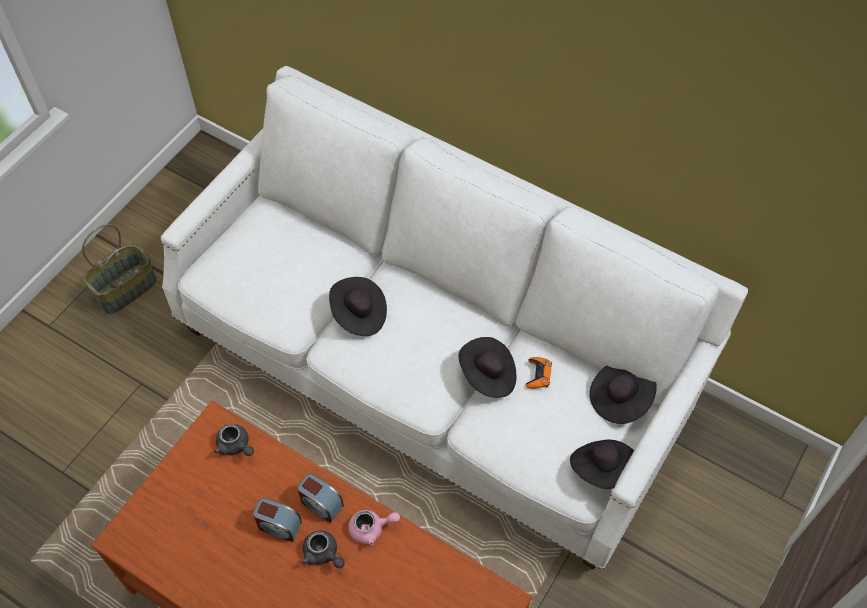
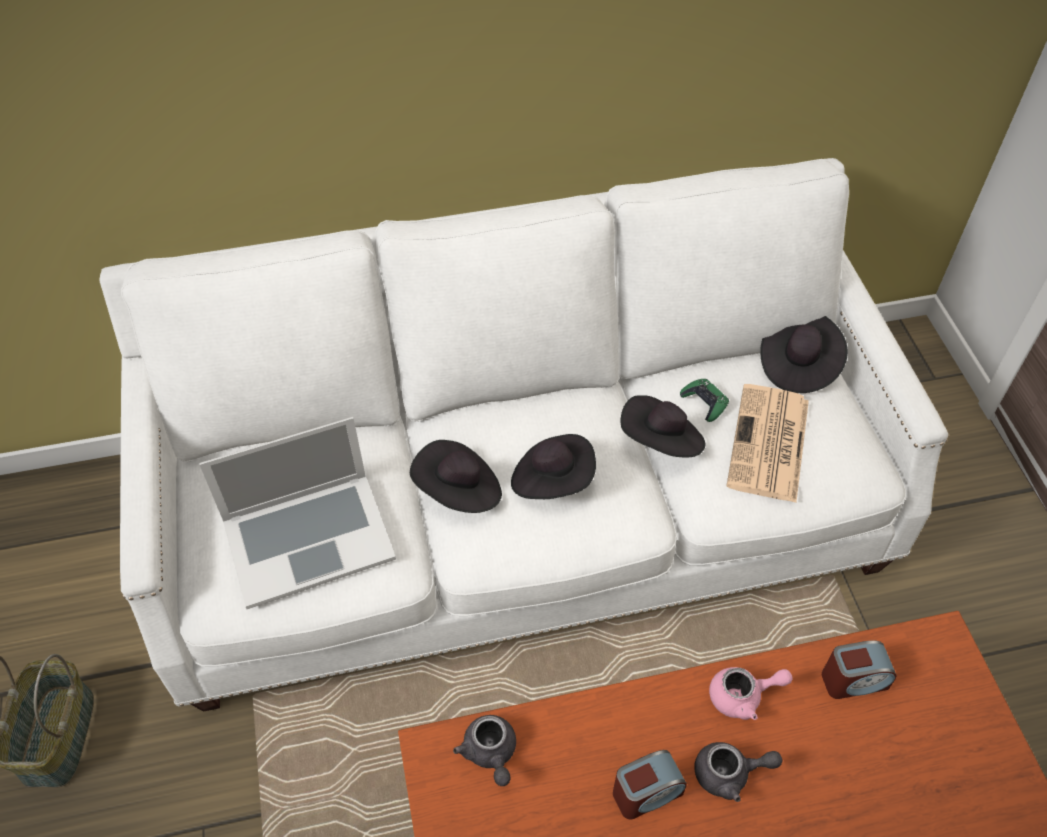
camera: 45 degrees left, 5 degrees down
(235, 446) = (490, 753): grey teapot -> grey teapot turned 75 degrees clockwise
(268, 279) = (308, 538): none -> laptop
(321, 504) = (661, 723): alarm clock -> alarm clock (853, 680)
(371, 529) = (743, 696): pink teapot -> pink teapot turned 45 degrees clockwise
(538, 375) = (704, 402): orange game controller -> green game controller
(542, 426) = (769, 445): none -> newspaper
(602, 468) = (864, 437): black hat -> black hat (553, 480)

